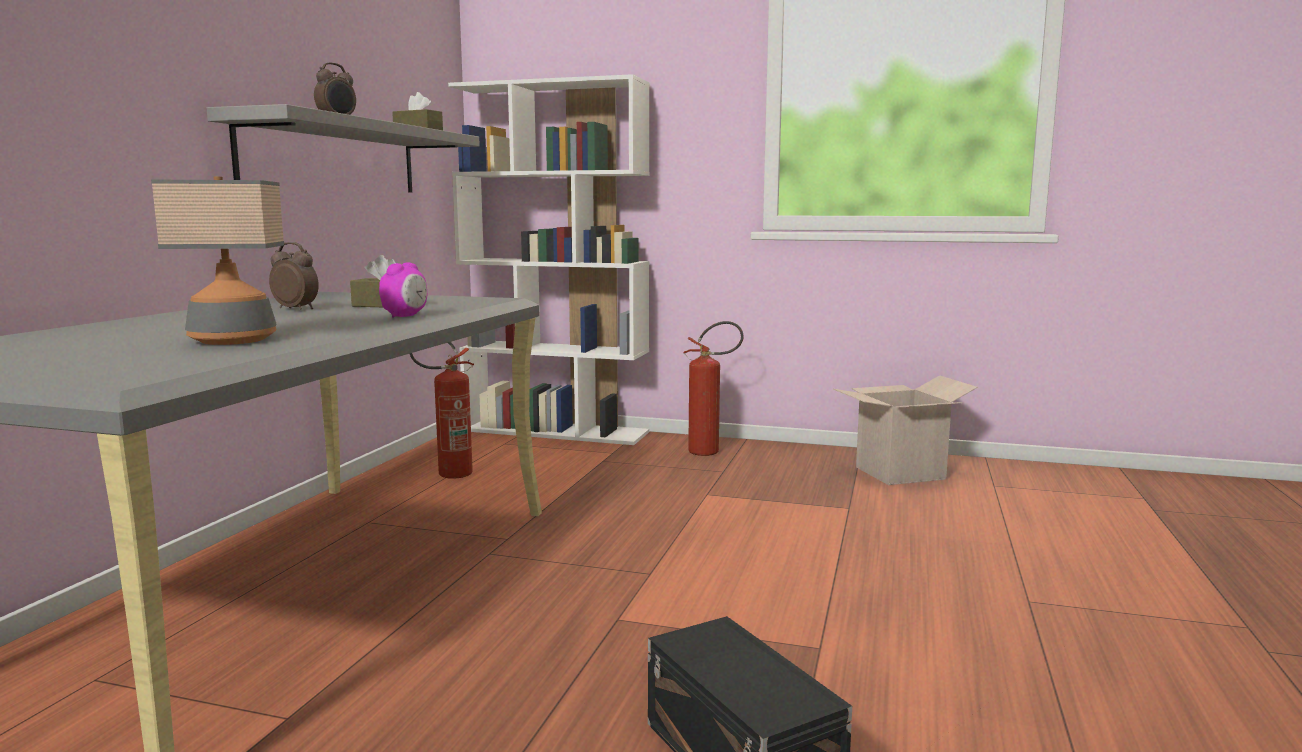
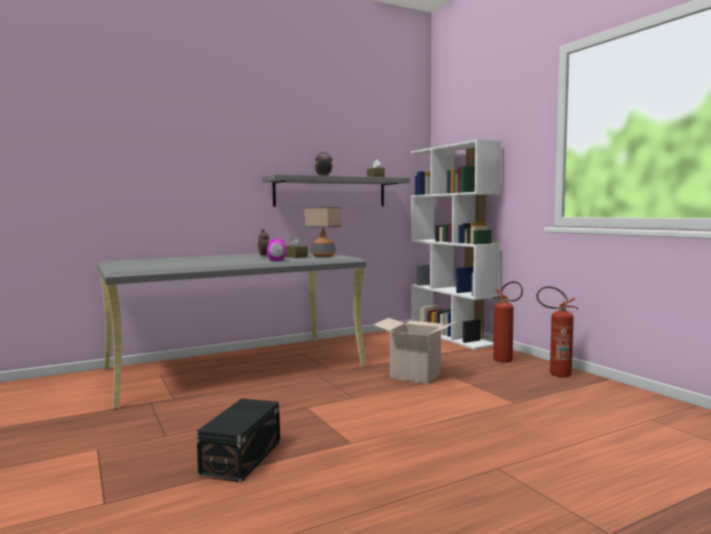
camera: 45 degrees right, 5 degrees down
(233, 340) = (195, 263): table lamp -> table lamp (323, 256)
(447, 475) = (364, 344): fire extinguisher -> fire extinguisher (554, 374)
(899, 473) = (597, 396): cardboard box -> cardboard box (415, 375)

